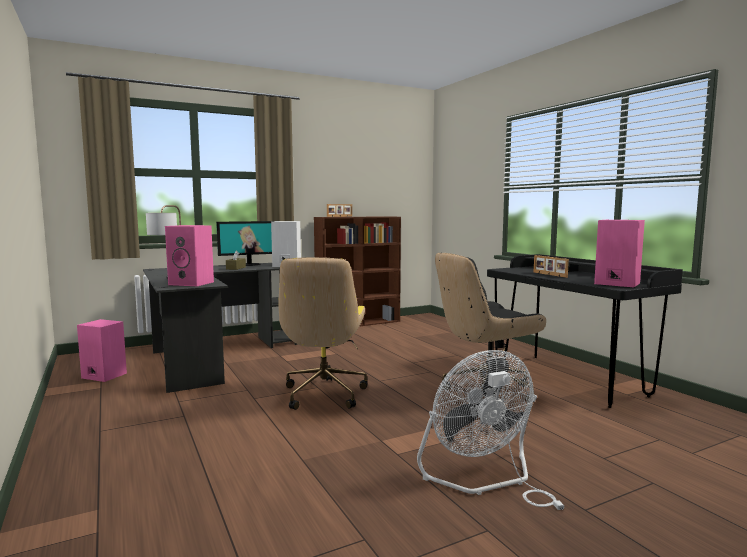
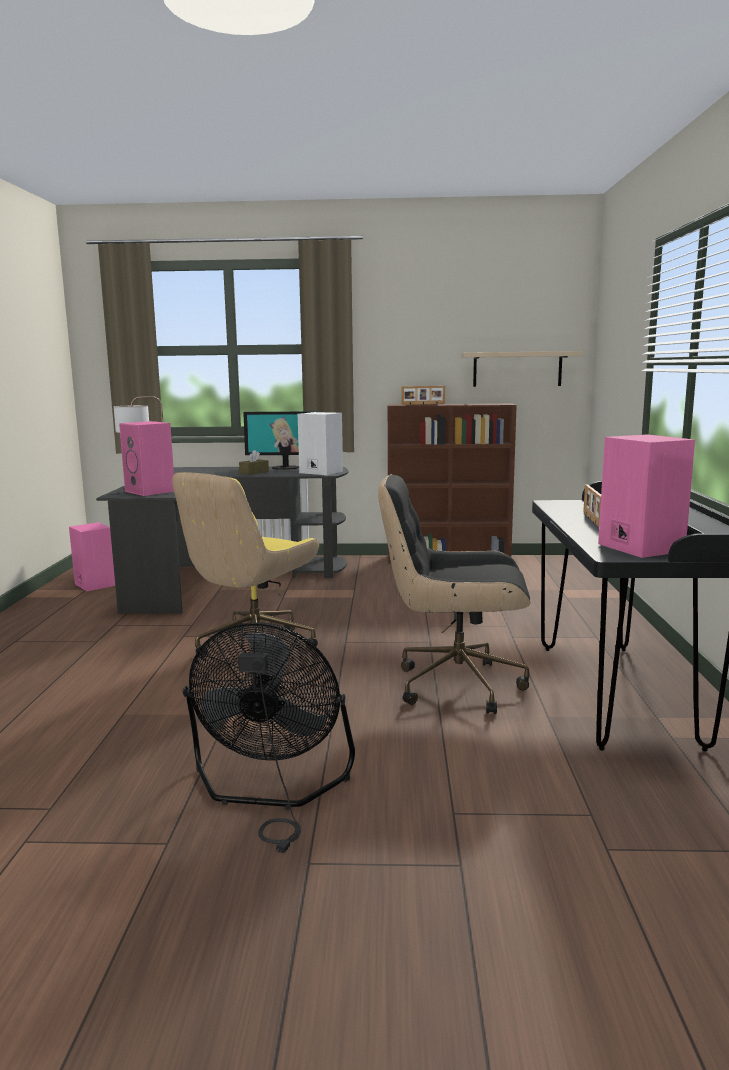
camera: 30 degrees right, 5 degrees up
(392, 194) = (517, 369): none -> beige shelf
(493, 479) = (269, 792): white fan -> black fan

